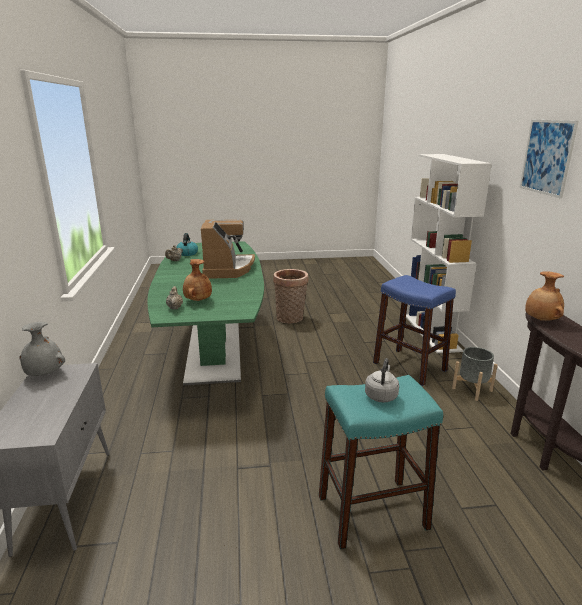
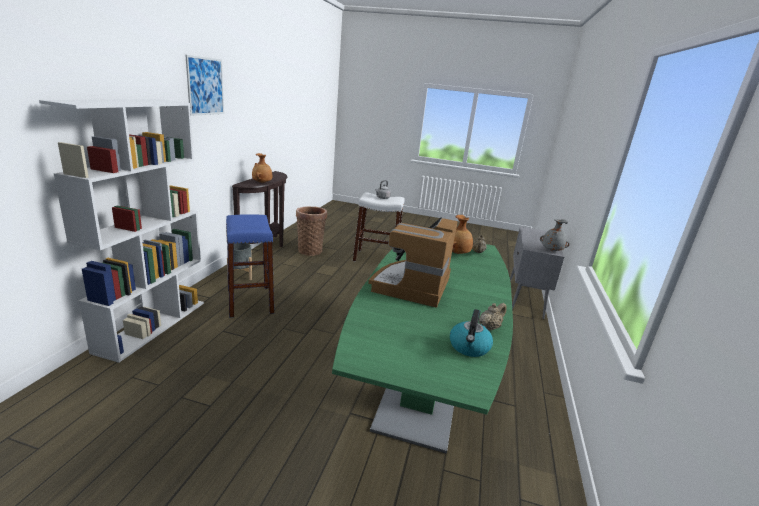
camera: 160 degrees left, 0 degrees up
(290, 319) = (281, 413): basket -> basket (310, 250)
(372, 512) = (376, 258): turquoise stool -> white stool

